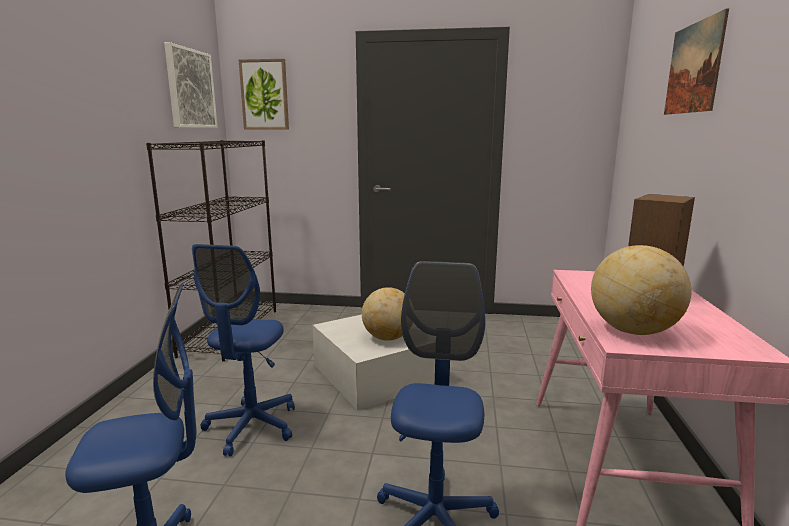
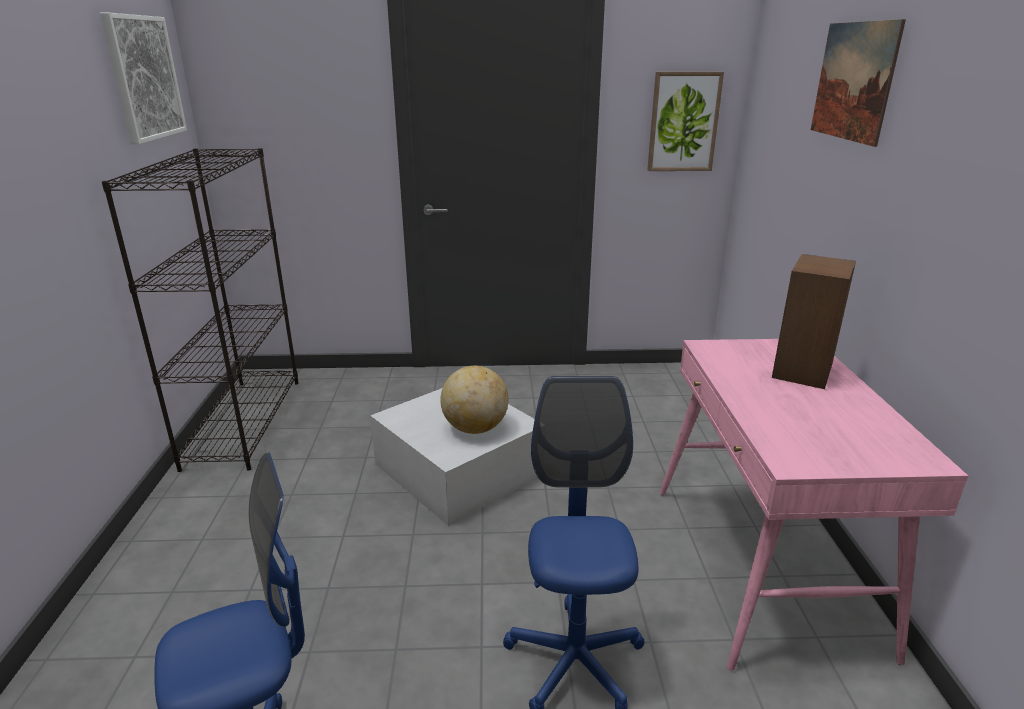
camera: 10 degrees left, 10 degrees up
(252, 426) = (319, 565): blue office chair -> none
(264, 95) = (252, 75): picture -> picture (683, 122)
(633, 331) = (797, 441): globe -> none

